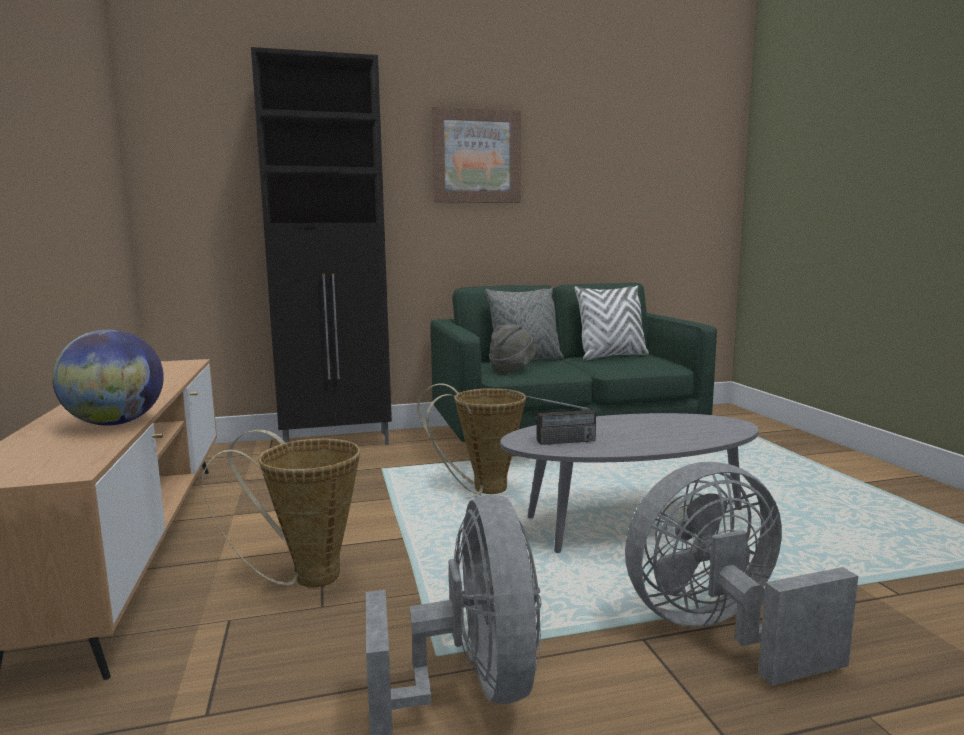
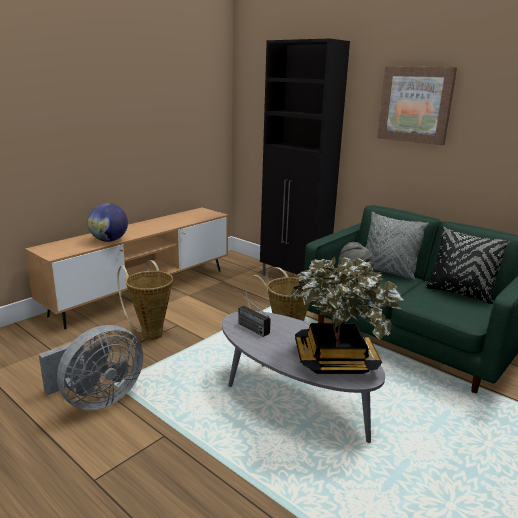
camera: 55 degrees right, 10 degrees up
(611, 356) = (459, 293): white pillow -> black pillow
(687, 426) = (335, 360): none -> potted plant
(719, 632) = (188, 460): grey fan -> none

